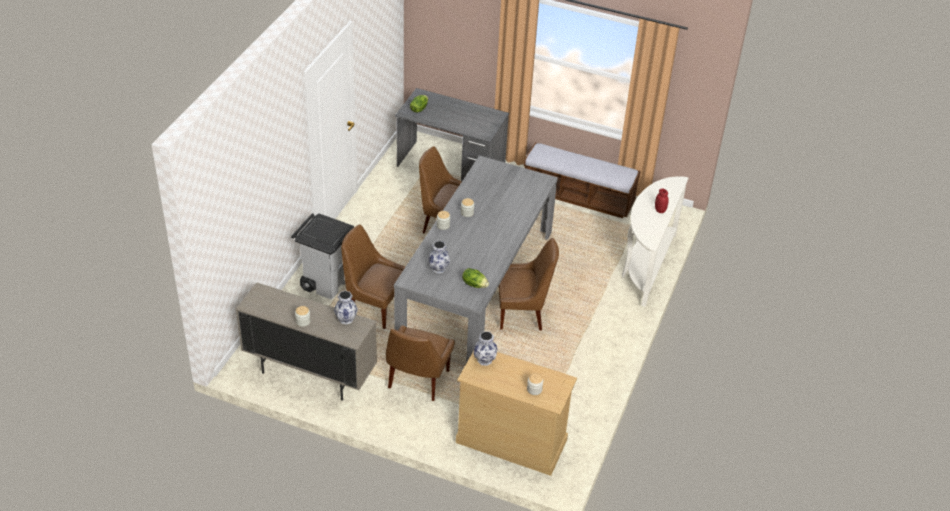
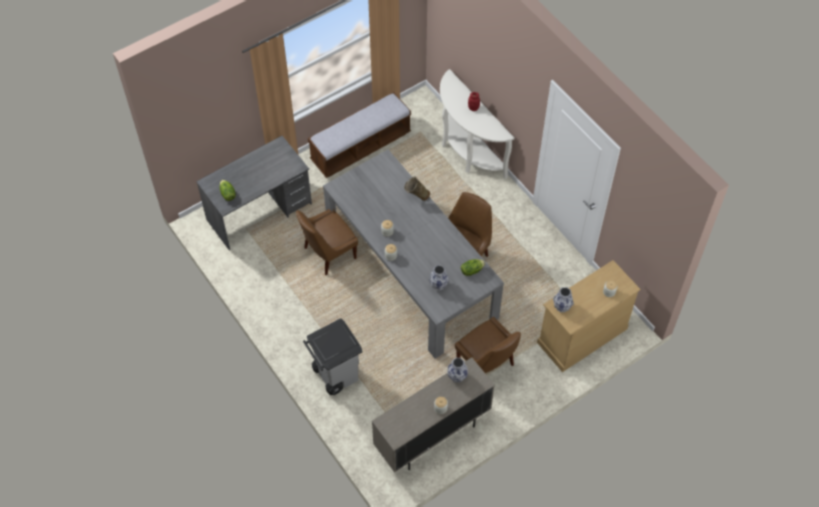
camera: 55 degrees left, 15 degrees up
(374, 307) = (387, 353): brown chair -> none
(522, 216) = (416, 197): none -> beige vase

